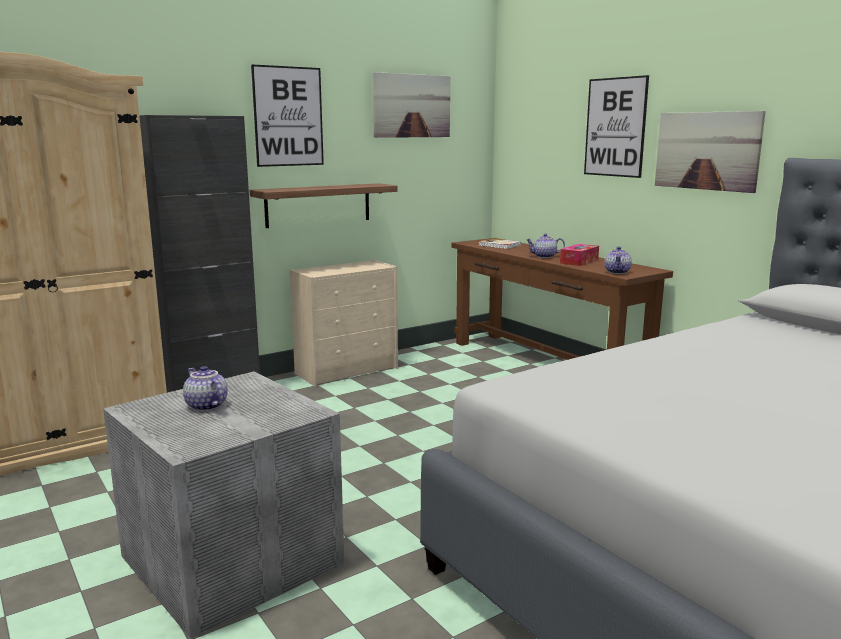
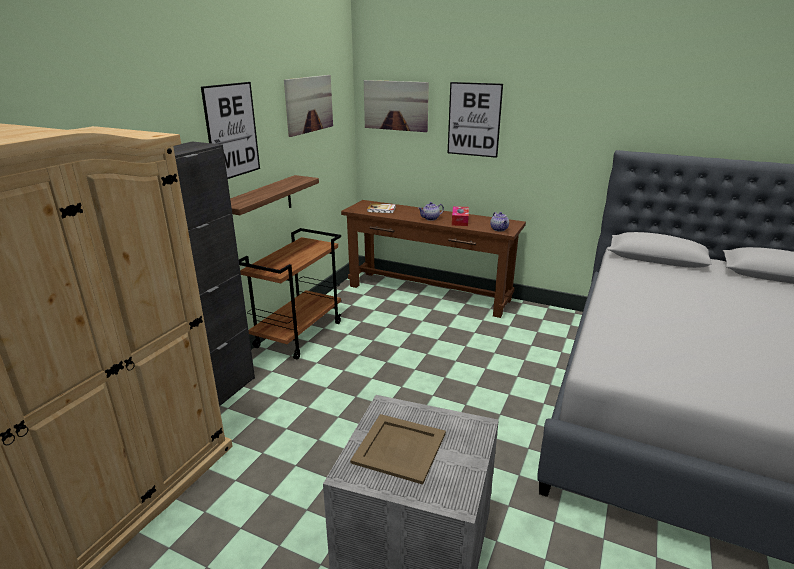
camera: 30 degrees left, 10 degrees up
(205, 406) = (400, 448): teapot -> beige tray
(348, 370) = (299, 334): beige dresser -> brown cart
(707, 151) = (550, 140): picture -> picture (395, 105)

